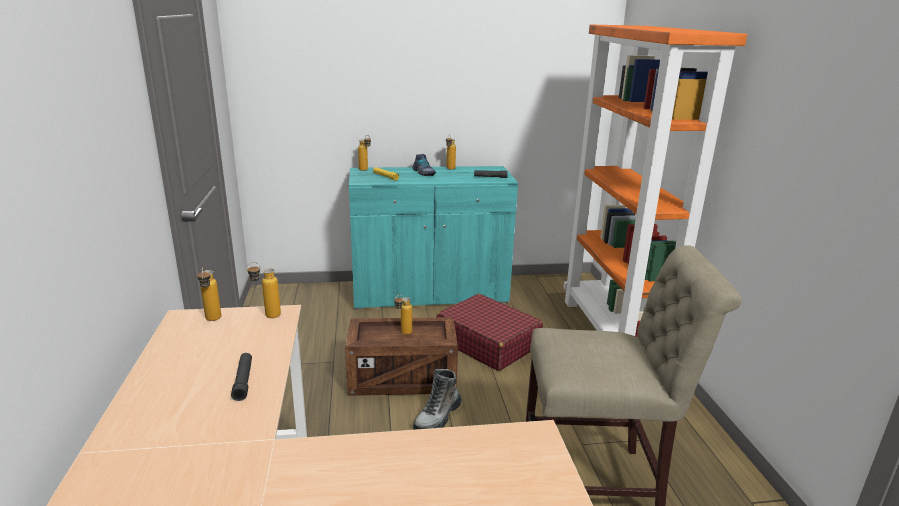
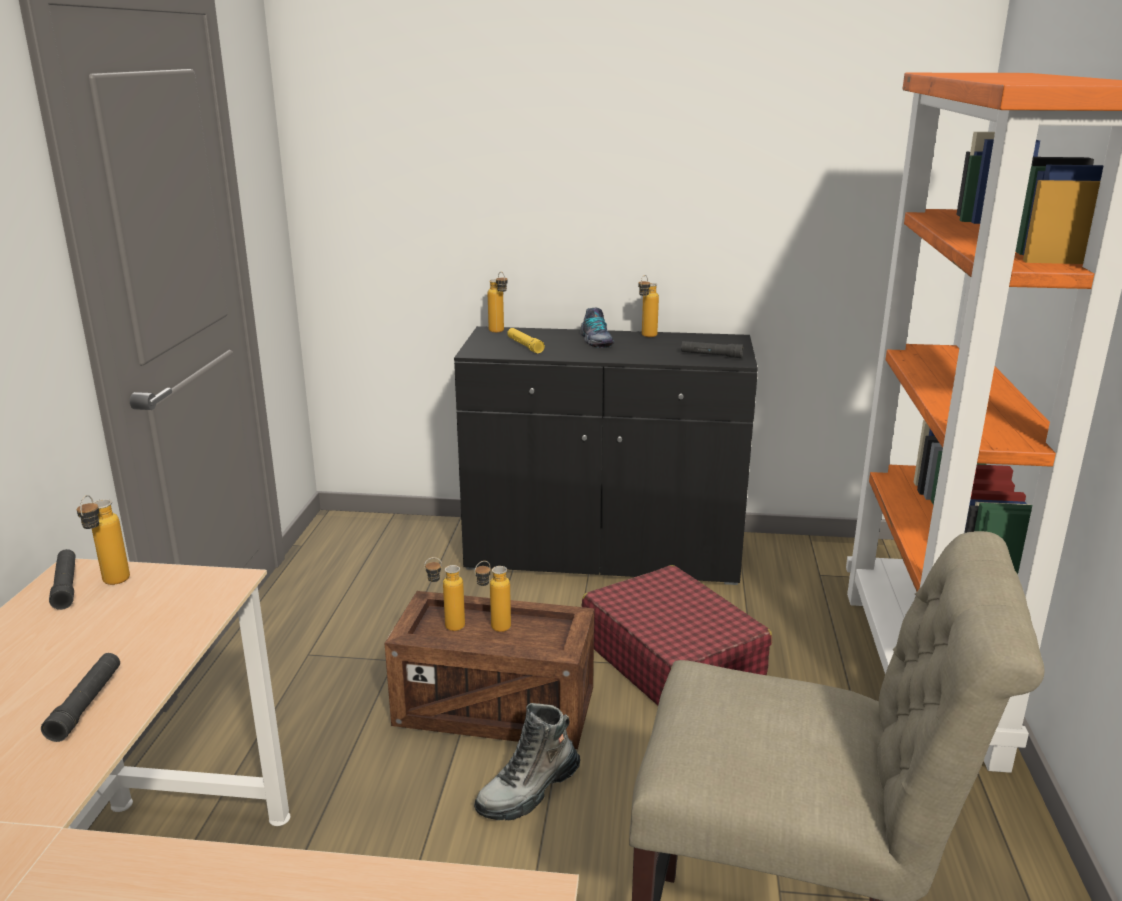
camera: 15 degrees right, 0 degrees up
(184, 324) = (66, 586): none -> black flashlight
(266, 316) = (198, 586): bottle -> bottle (446, 627)
(430, 293) = (603, 553): turquoise cabinet -> black cabinet

